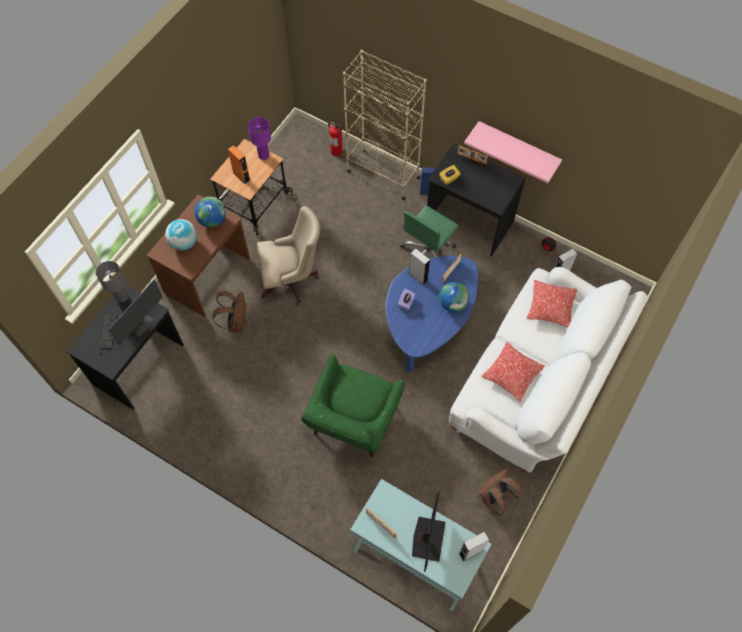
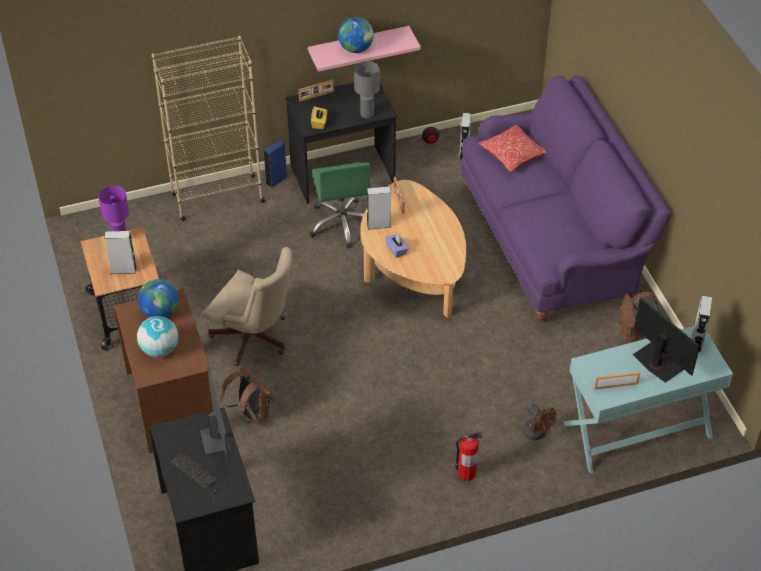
camera: 50 degrees left, 15 degrees down
(121, 297) = (165, 437): grey table lamp -> grey table lamp (366, 114)
(241, 176) = (123, 270): orange speaker -> grey speaker
(292, 280) = (255, 339): beige office chair -> beige office chair turned 90 degrees clockwise
(336, 151) = (147, 213): fire extinguisher -> fire extinguisher (466, 473)
(352, 423) = (460, 392): green armchair -> none
(358, 494) = (537, 434): none -> brown fan
(428, 321) = (413, 268): blue coffee table -> beige coffee table
(452, 304) = (433, 220): globe -> globe (356, 49)
(511, 374) = (550, 219): pillow -> none
(535, 385) = (553, 240): white sofa -> purple sofa

